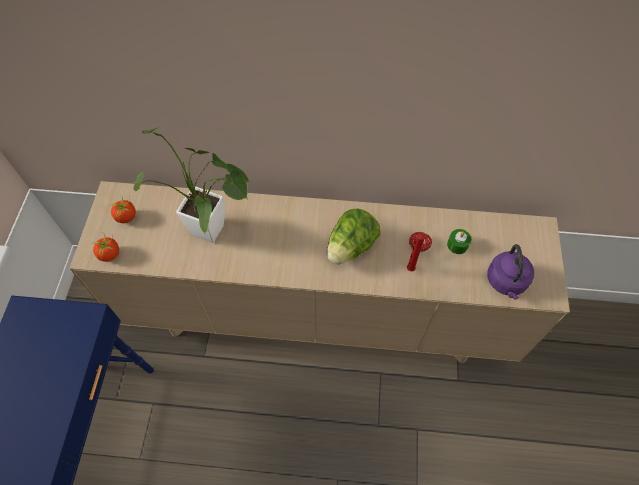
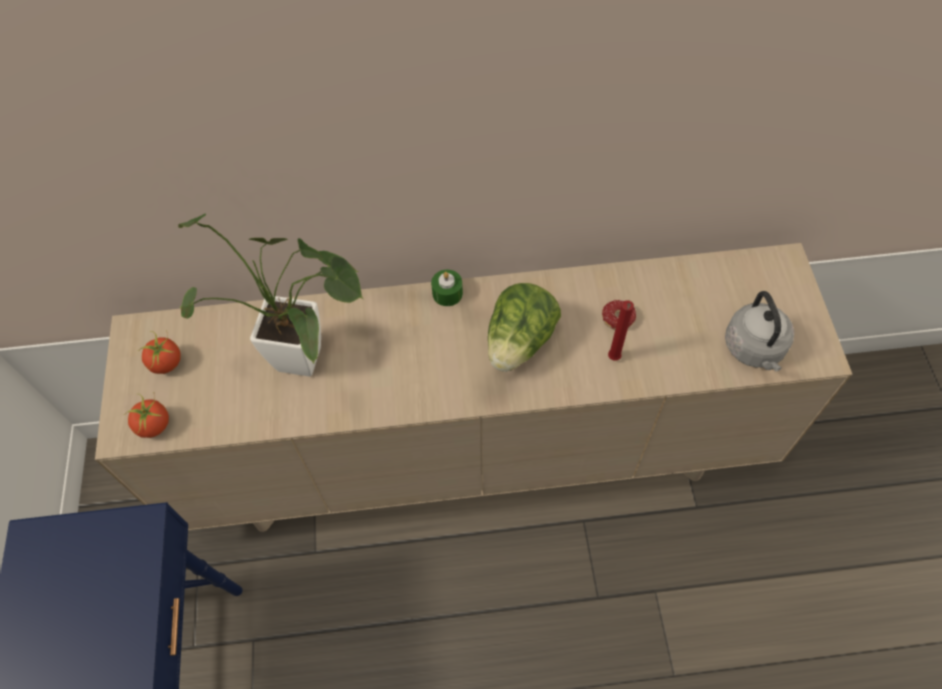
camera: 10 degrees left, 0 degrees up
(457, 245) = (672, 309): green candle -> green candle (447, 293)
(506, 282) = (754, 349): purple kettle -> grey kettle

